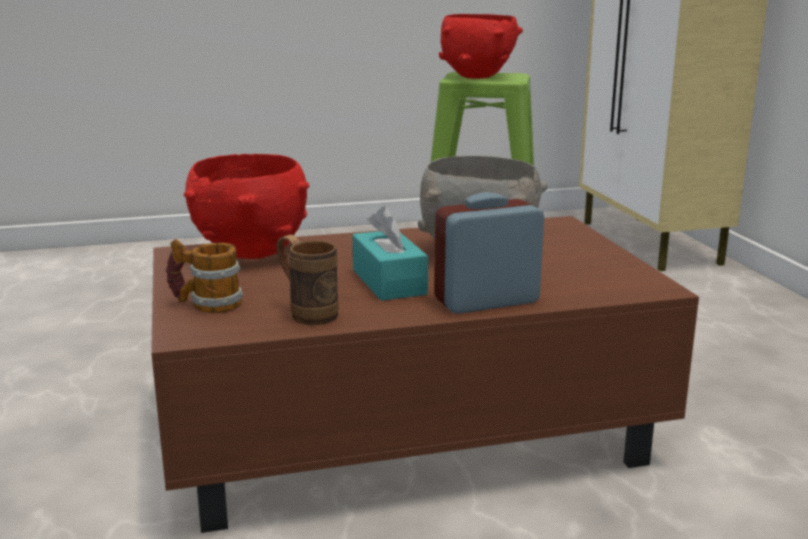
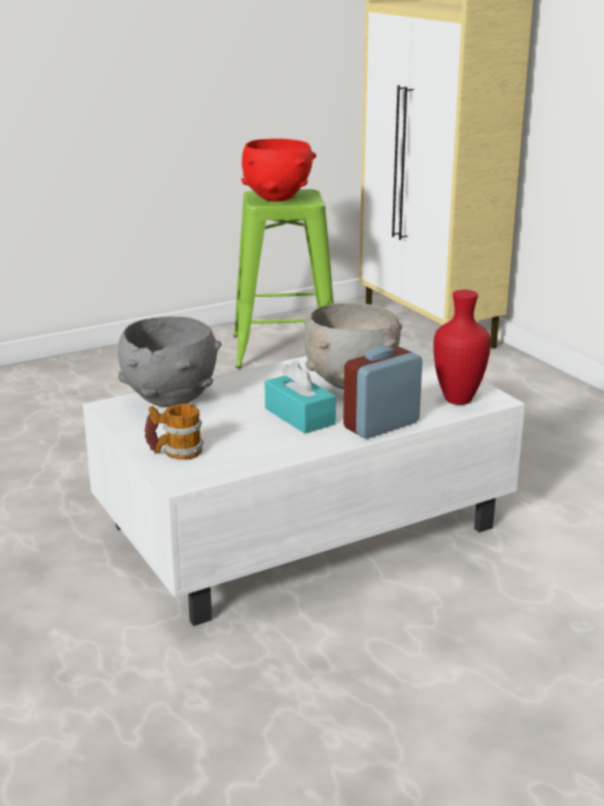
camera: 15 degrees left, 5 degrees up
(250, 253) = (170, 400): red bowl -> grey bowl
(306, 313) = (257, 451): brown mug -> none
(400, 430) = (300, 527): brown coffee table -> white coffee table
(604, 283) = (456, 400): none -> red vase

